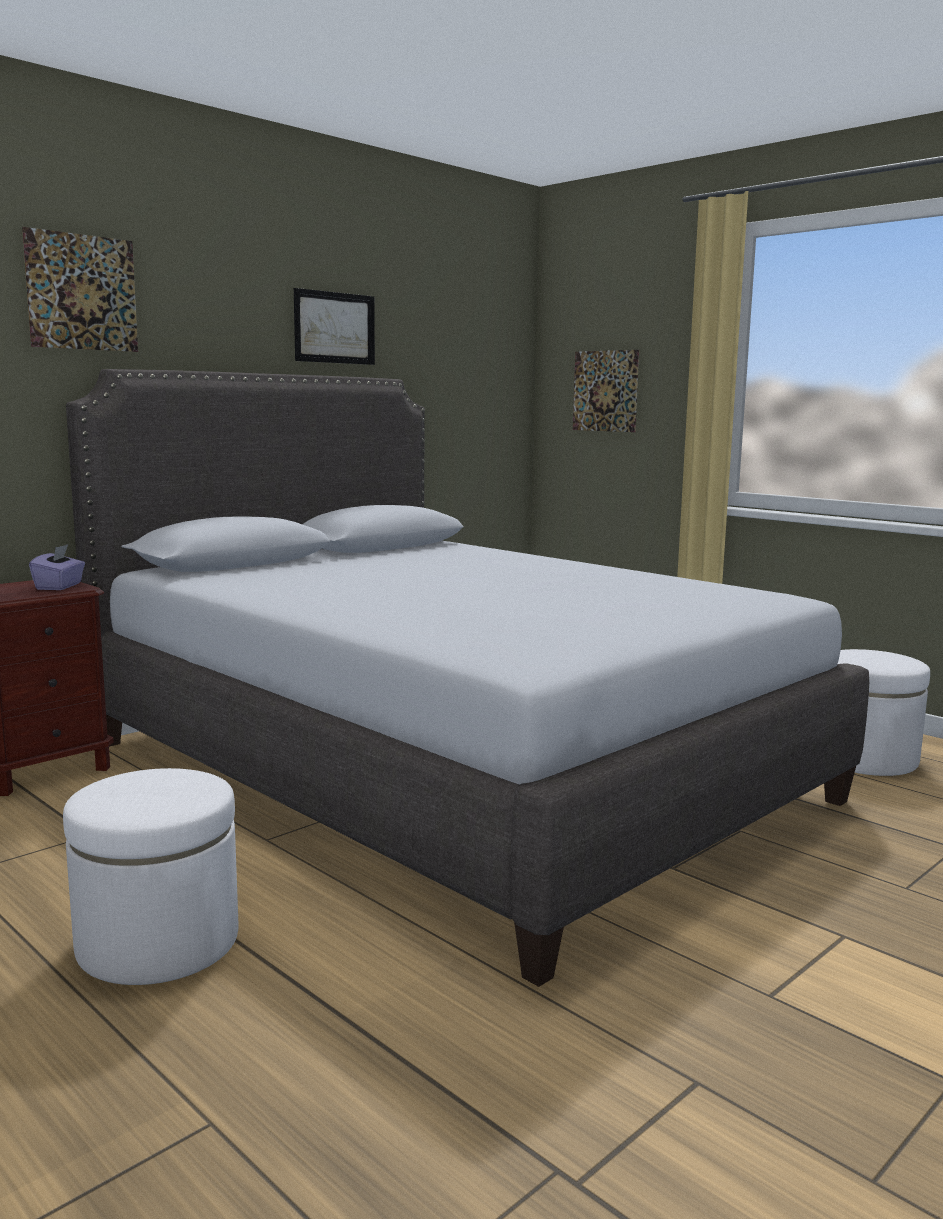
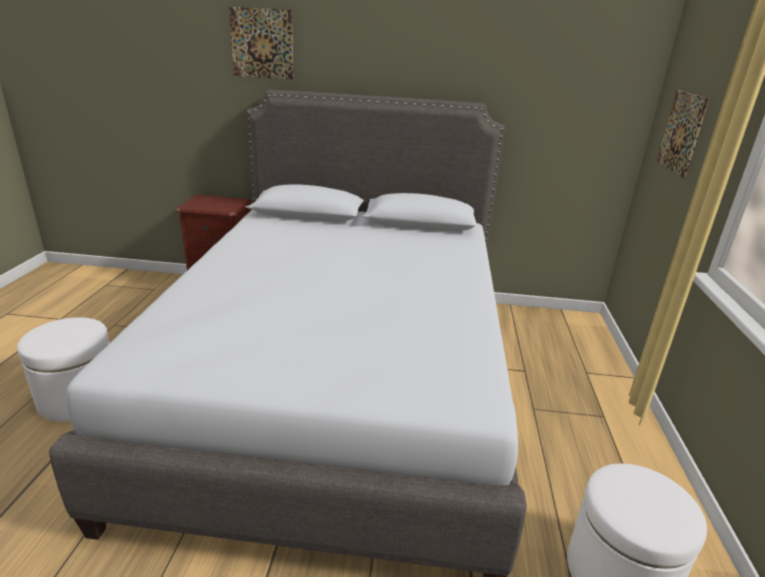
camera: 50 degrees right, 15 degrees up
(59, 586) = (226, 206): purple tissue box -> none
(334, 328) = (440, 63): picture -> none

